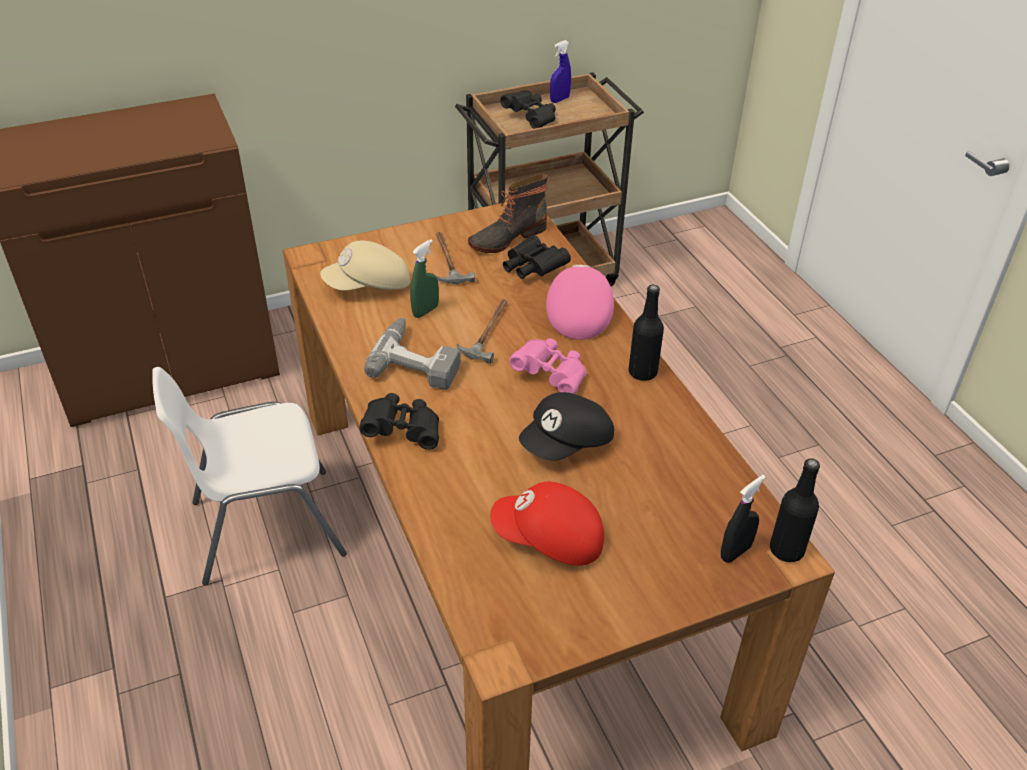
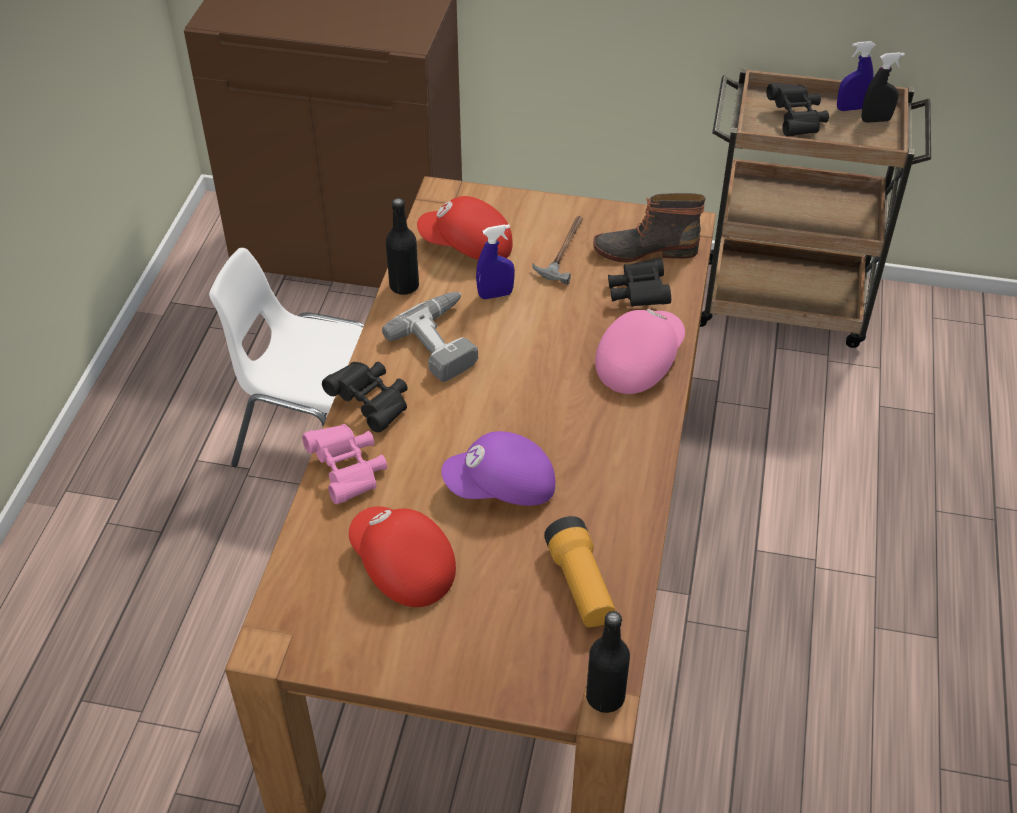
camera: 35 degrees right, 5 degrees up
(369, 286) = (467, 247): beige cap -> red cap
(425, 311) = (495, 295): green spray bottle -> blue spray bottle
(488, 331) = (534, 341): hammer -> none
(551, 375) = (551, 414): pink binoculars -> pink binoculars (348, 471)
(567, 444) = (502, 488): black cap -> purple cap
(642, 372) = (643, 453): black bottle -> black bottle (404, 286)
(691, 482) = (580, 584): none -> flashlight
(735, 552) = (555, 671): black spray bottle -> black spray bottle (875, 120)

